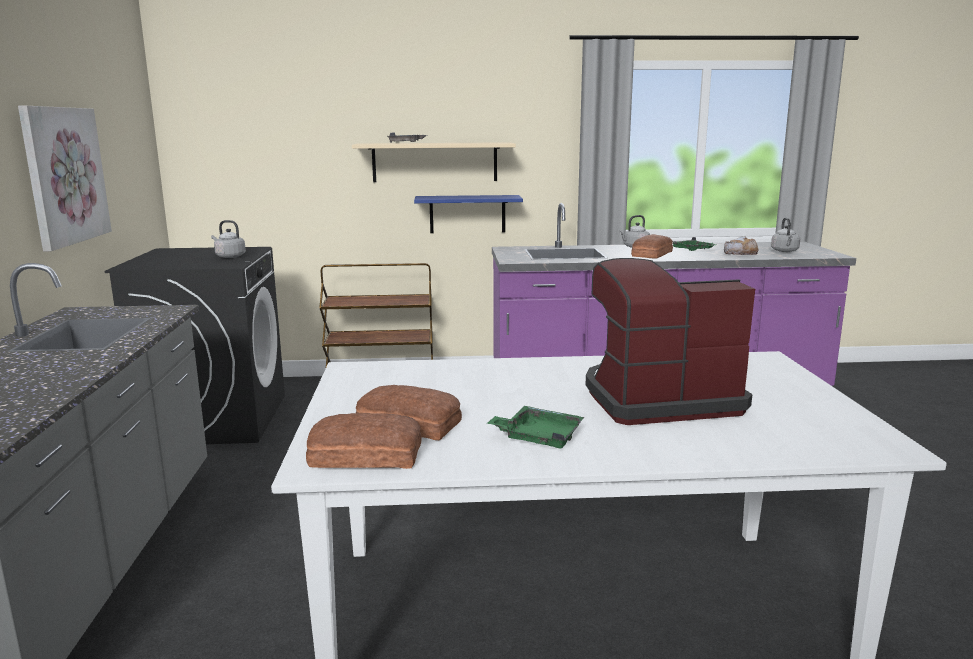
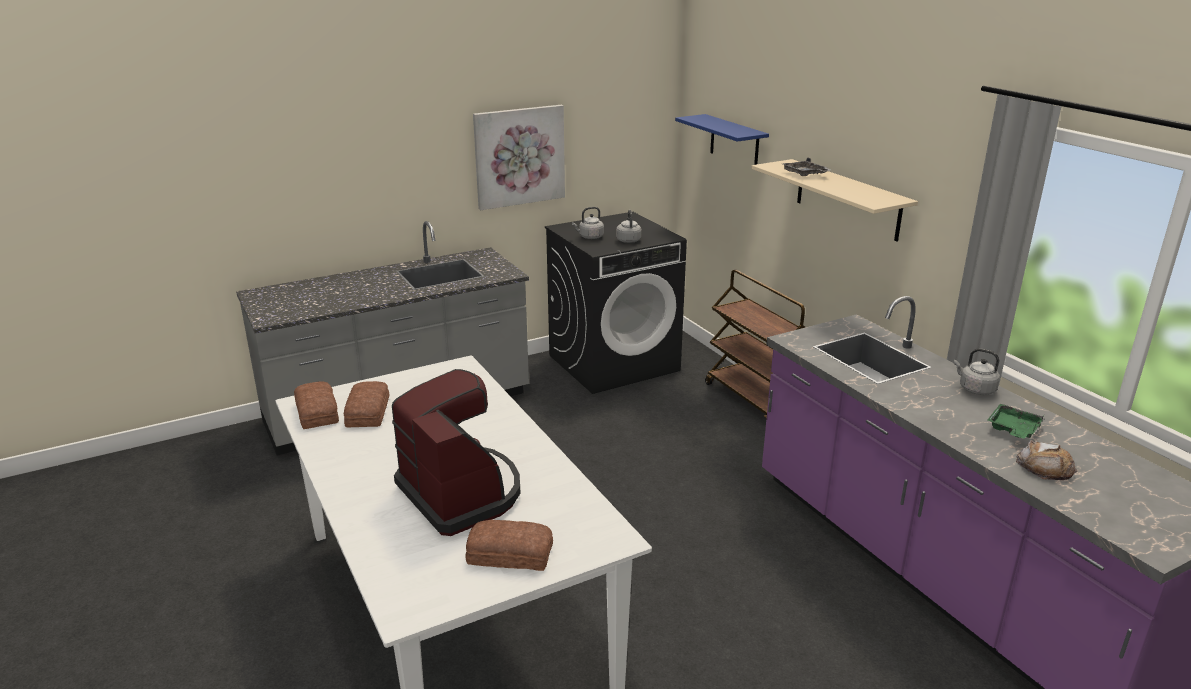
camera: 65 degrees right, 10 degrees up
(467, 214) = (866, 267): blue shelf -> blue shelf (734, 142)
(538, 437) = (365, 458): green tray -> none
(651, 254) = (939, 405): bread -> bread (509, 553)
(785, 251) = (1122, 503): grey kettle -> grey kettle (590, 237)

